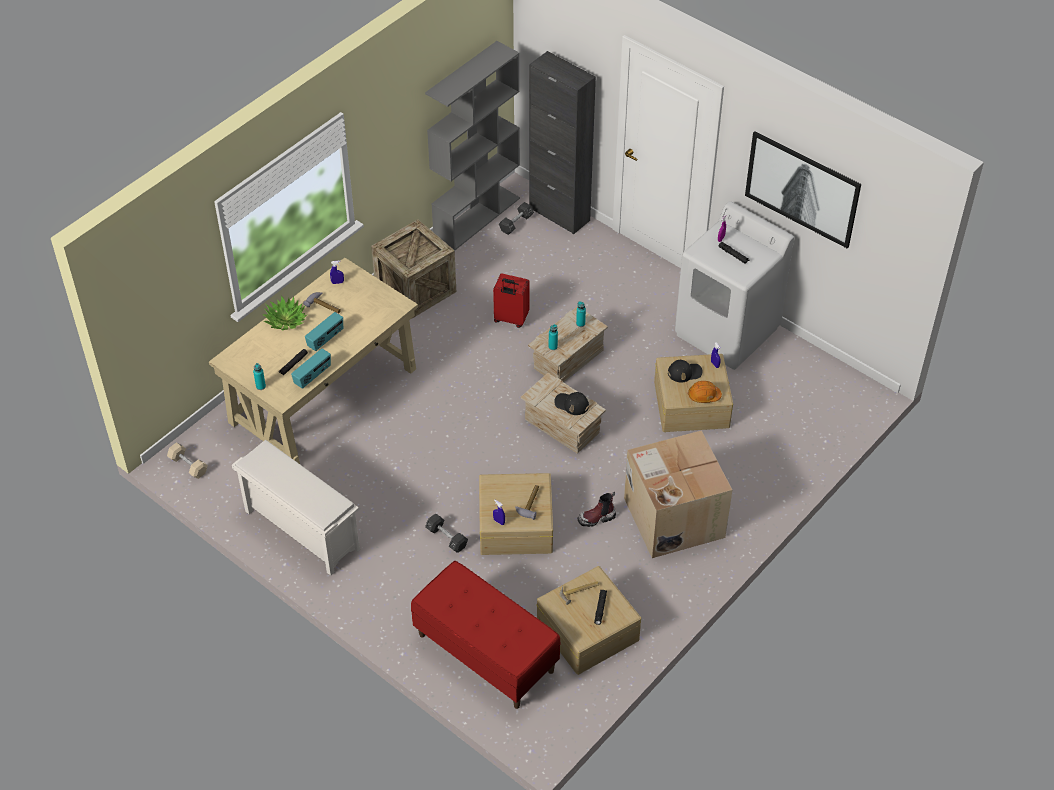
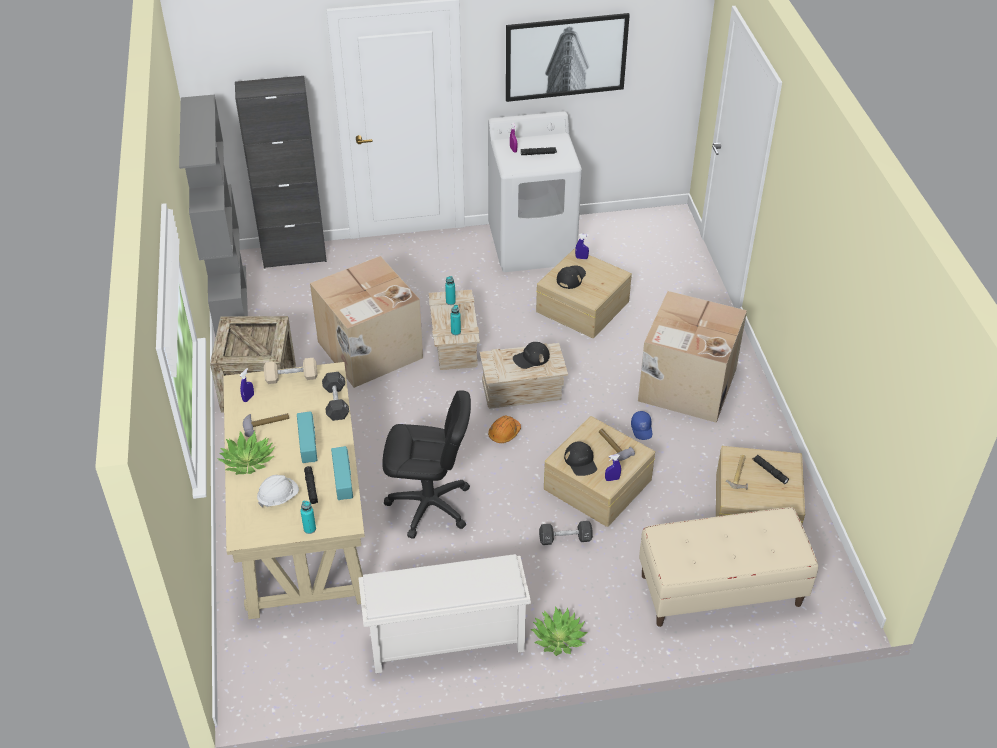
camera: 50 degrees left, 5 degrees down
(188, 465) = (264, 686): beige dumbbell -> beige dumbbell (291, 377)
(271, 355) = (278, 497): none -> white hard hat
(358, 587) = (558, 638): none -> potted plant
(403, 447) = (429, 506): none -> black office chair
(485, 653) = (720, 590): red bench -> beige bench
(498, 494) = (581, 461): none -> black cap
(510, 319) = (369, 351): red suitcase -> cardboard box
(516, 223) = (270, 285): black dumbbell -> black dumbbell (336, 402)
(597, 518) = (642, 429): boot -> blue cap
(704, 396) = (607, 282): orange hard hat -> orange hard hat (504, 433)

